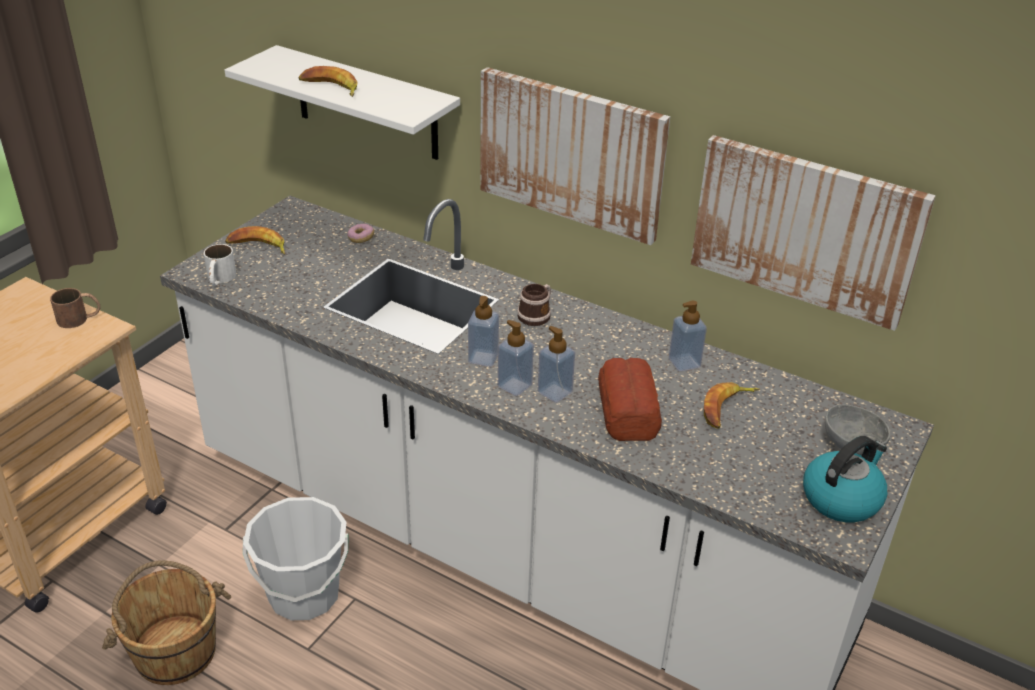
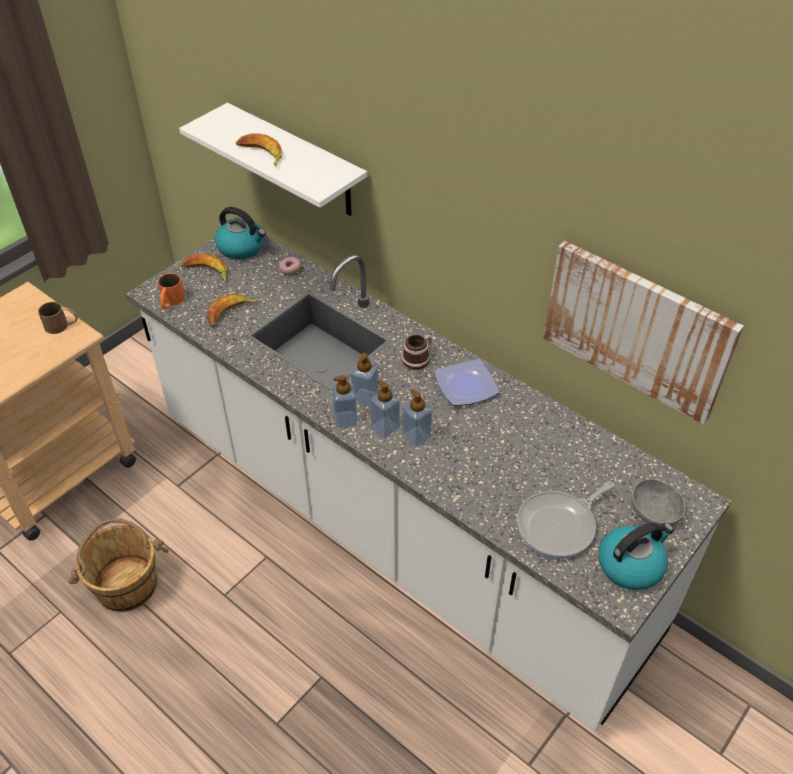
camera: 10 degrees right, 10 degrees up
(219, 279) = (171, 301): white mug -> orange mug
(297, 220) = (242, 247): none -> kettle
(304, 594) = (228, 548): white bucket -> none
(571, 153) = (453, 232): picture -> none
(600, 336) = (466, 385): none -> plate
(628, 408) = (473, 459): bread -> none
(684, 363) = (531, 418): soap dispenser -> soap dispenser (345, 419)
(727, 409) = (556, 467): banana -> banana (230, 313)
(748, 467) = (559, 526): none -> frying pan

